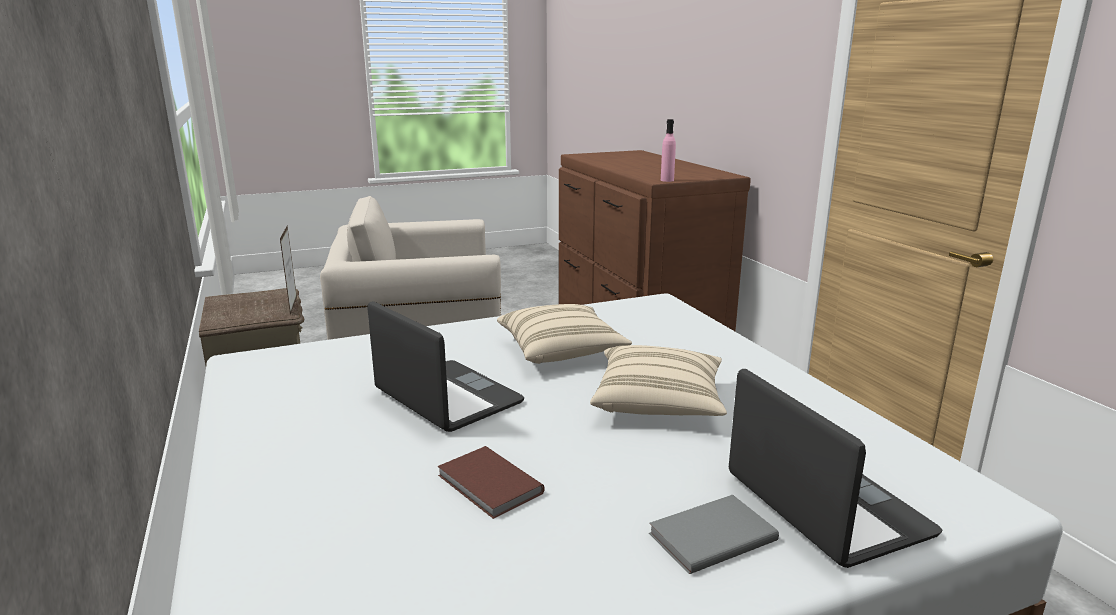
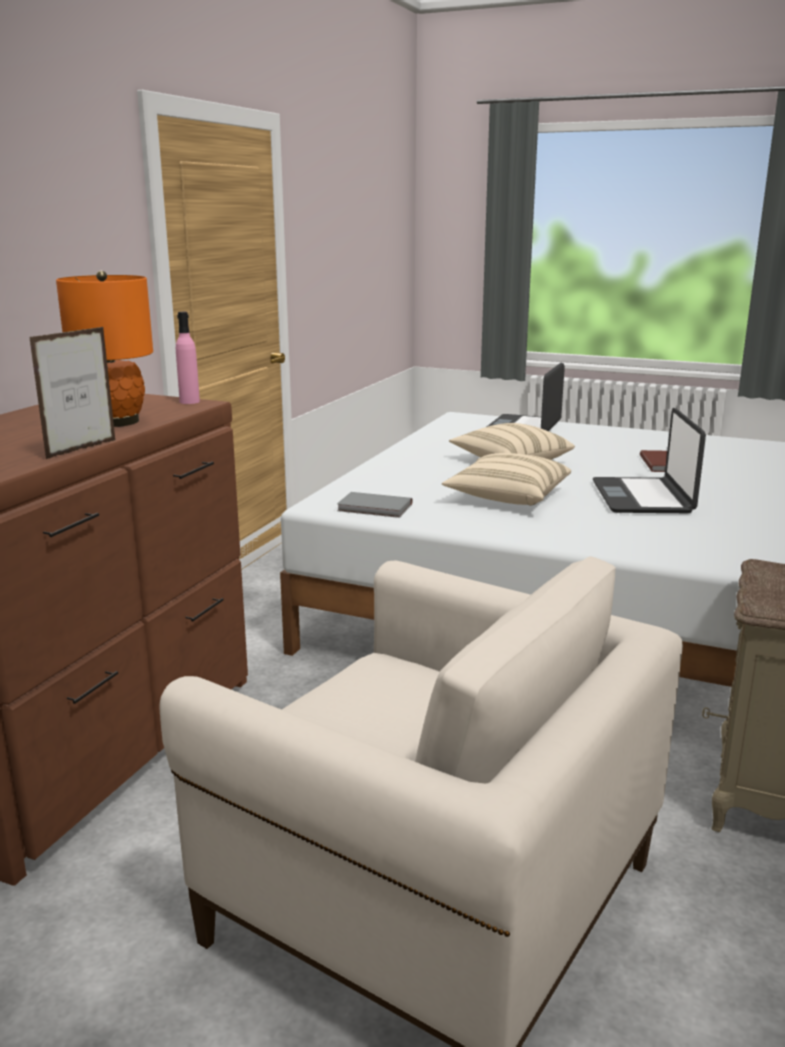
camera: 135 degrees left, 0 degrees up
(293, 306) = (751, 576): picture frame -> picture frame (82, 449)
(641, 170) = (117, 422): none -> orange table lamp
(709, 536) = (588, 435): grey book -> grey book (375, 508)

